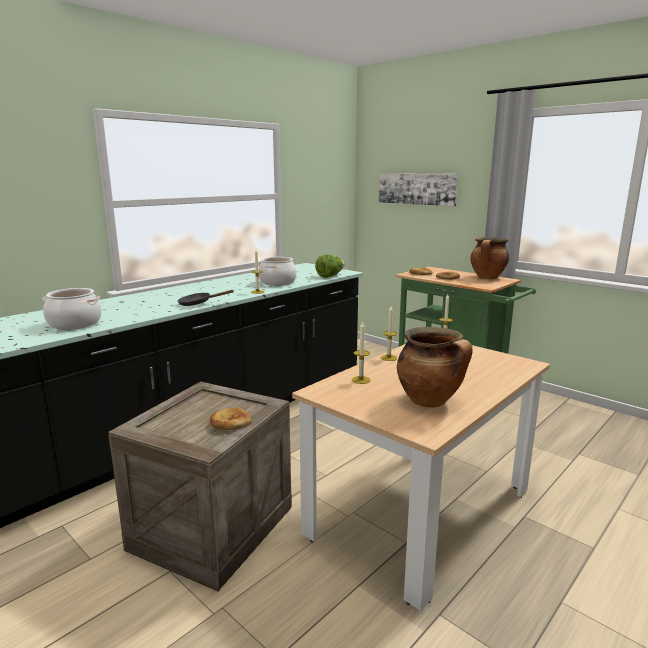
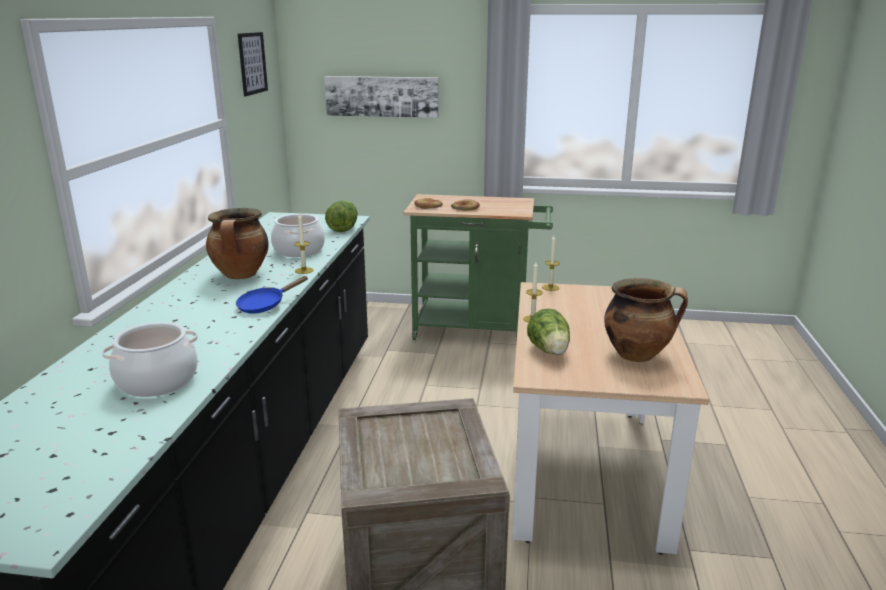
camera: 35 degrees left, 5 degrees up
(198, 303) = (265, 305): black frying pan -> blue frying pan
(230, 422) = (457, 443): bread -> none
(320, 160) = (252, 63): none -> picture
(361, 380) = (550, 351): candle -> lettuce
(487, 278) = (502, 201): cooking pot -> cooking pot (241, 275)

